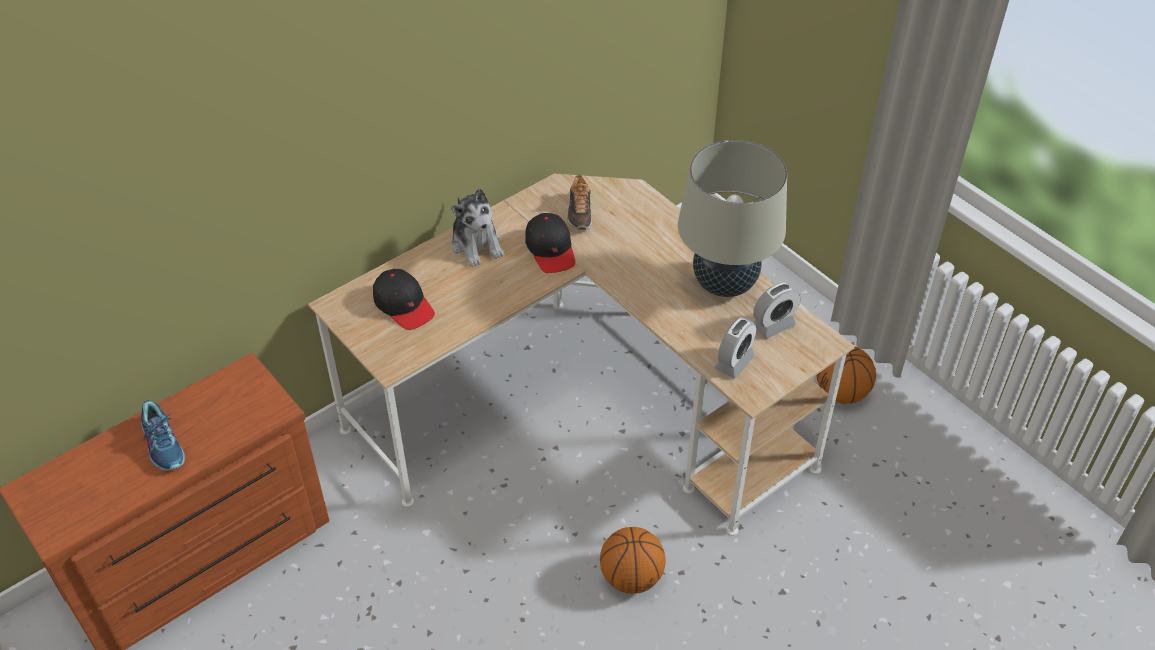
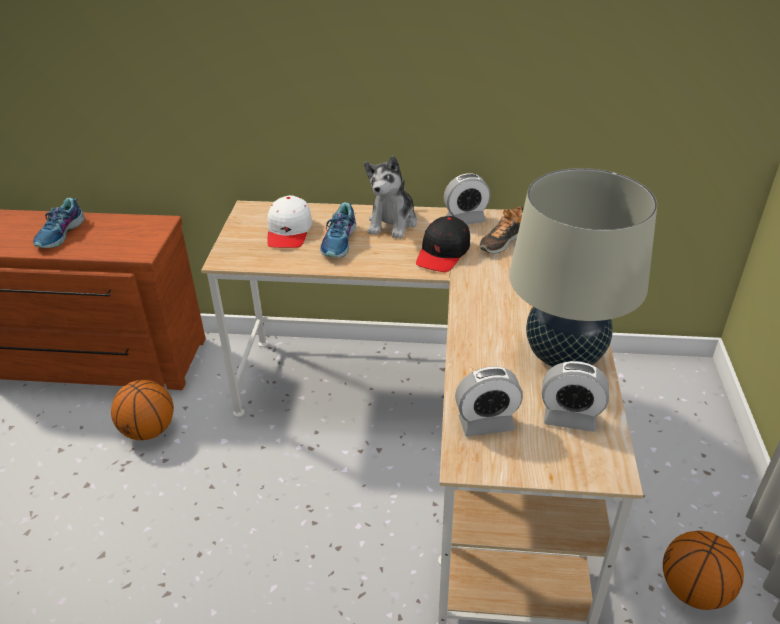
camera: 45 degrees right, 10 degrees down
(404, 305) = (289, 231): black cap -> white cap
(460, 289) = (340, 242): none -> shoe
(528, 207) = (465, 220): none -> alarm clock
(631, 577) = (312, 594): basketball -> basketball (149, 430)

